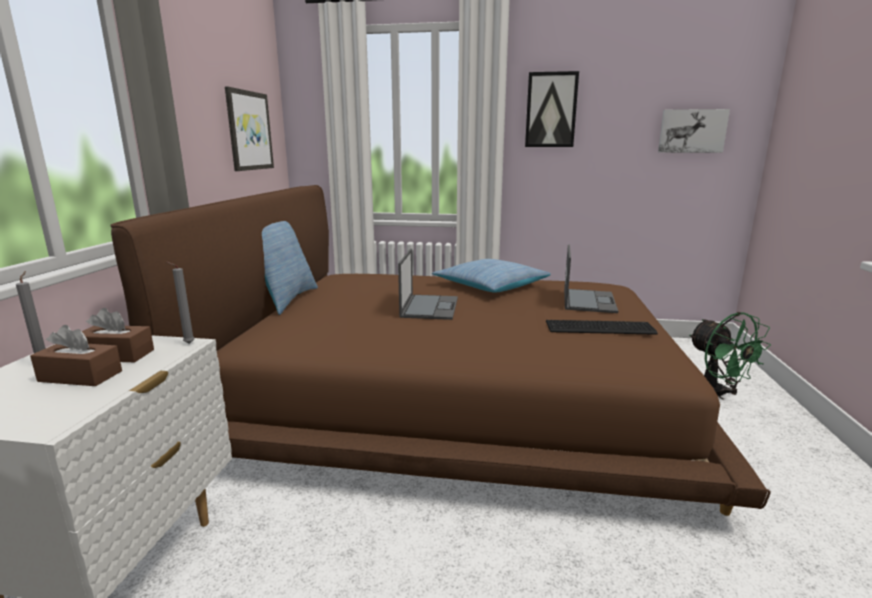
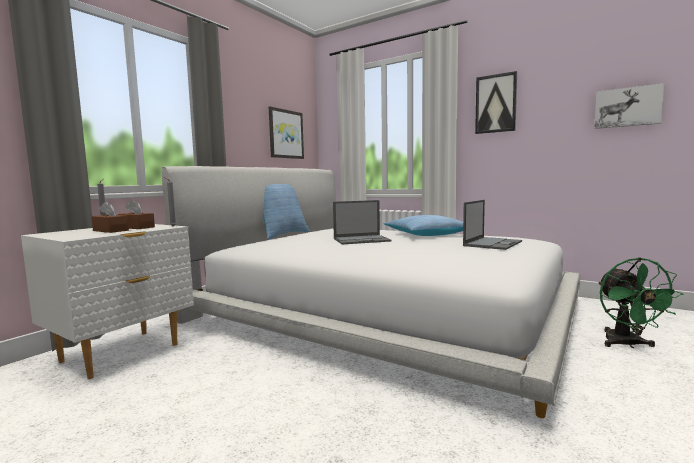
camera: 25 degrees right, 10 degrees down
(429, 307) = (362, 240): laptop -> laptop turned 45 degrees clockwise
(451, 394) = (380, 311): brown bed -> white bed
(597, 327) = (472, 254): keyboard -> none

